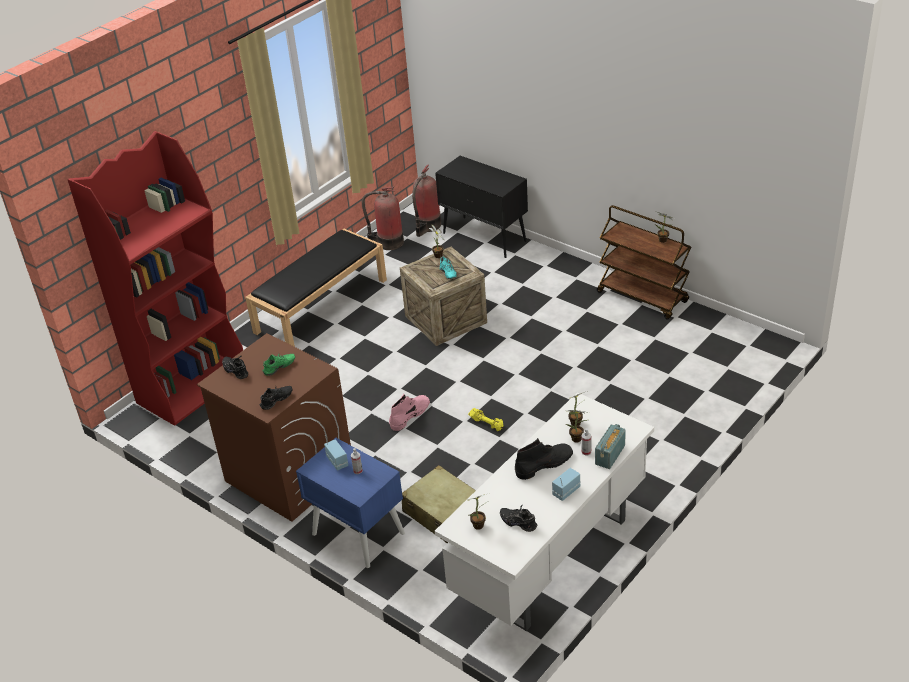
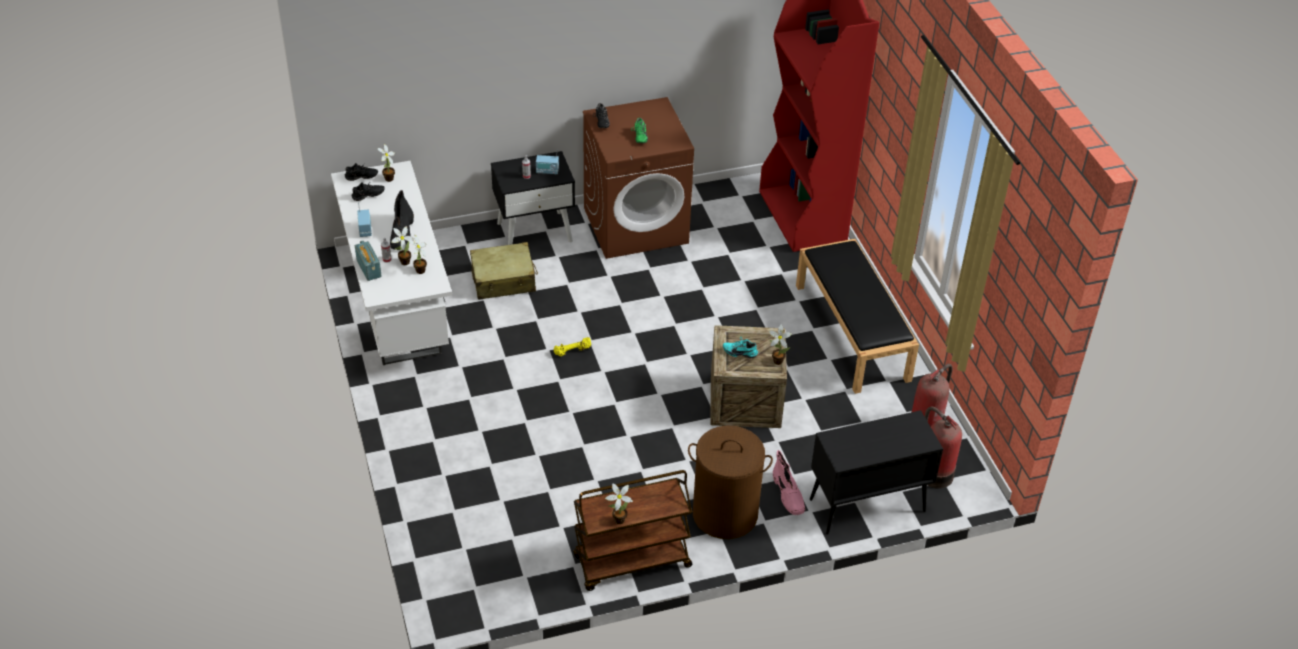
camera: 120 degrees right, 5 degrees up
(237, 370) = (661, 118): black shoe -> black shoe (361, 178)
(357, 533) = (535, 232): blue nightstand -> black nightstand
(410, 415) = (633, 314): pink boot -> pink boot (788, 495)
(558, 282) = (724, 514): none -> brown laundry basket

